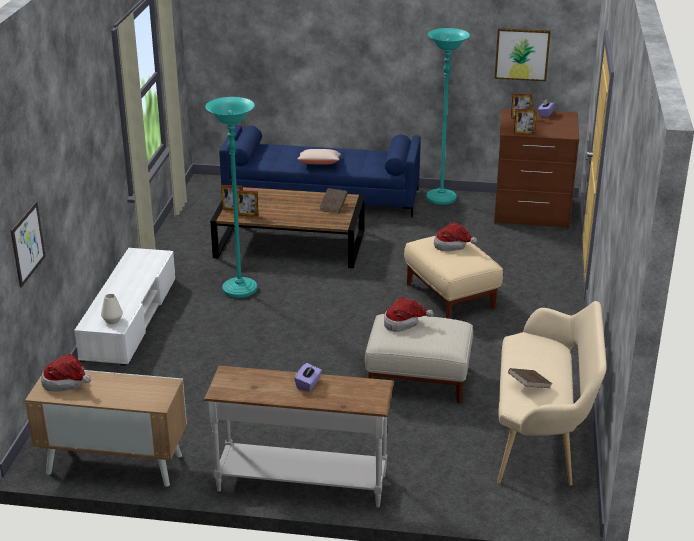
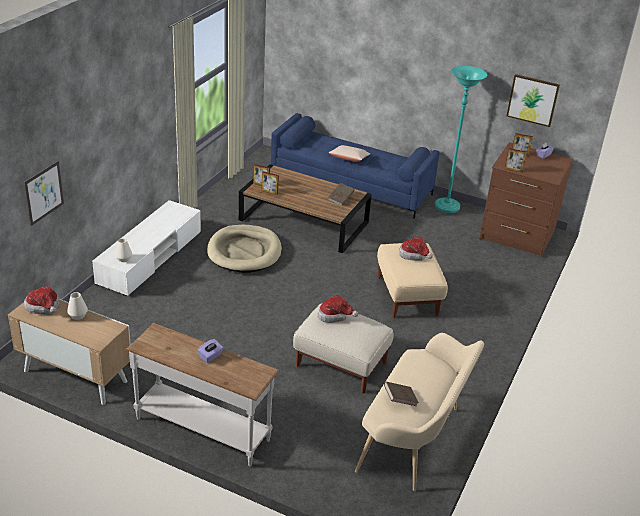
camera: 15 degrees right, 5 degrees up
(114, 382) = (78, 316): none -> white vase
(240, 289) = (244, 252): turquoise floor lamp -> beige dog bed

